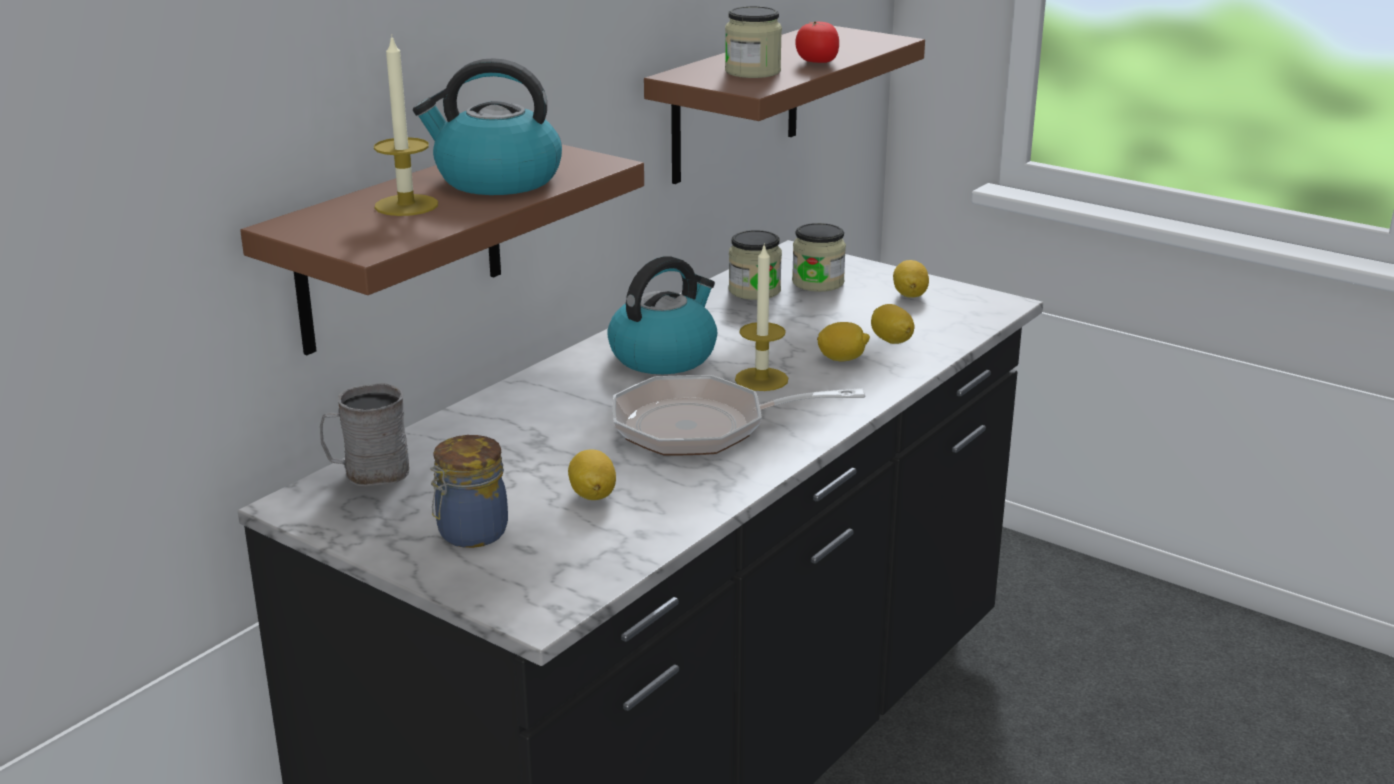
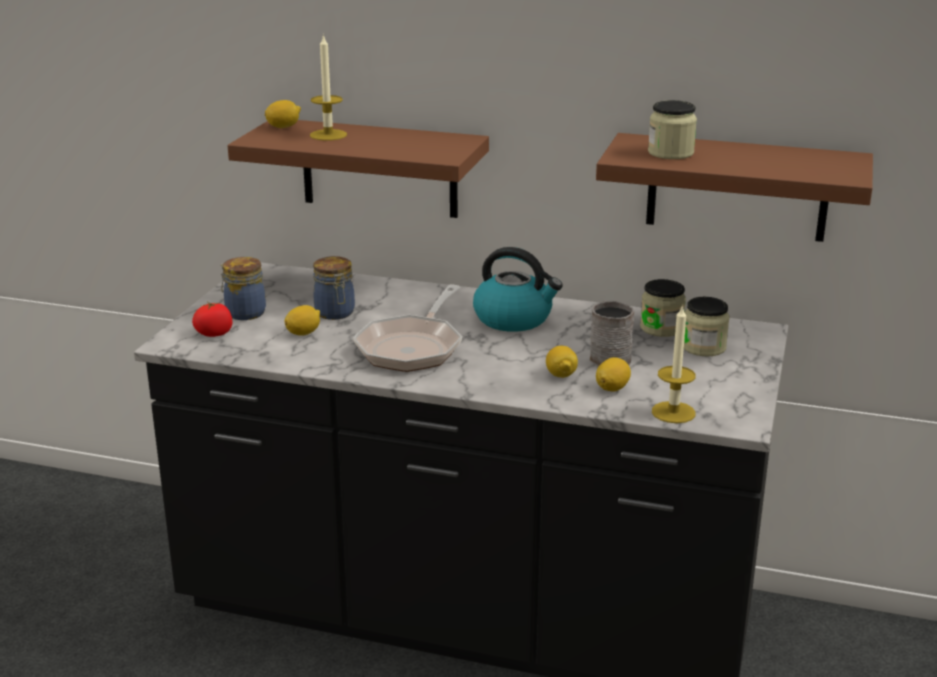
camera: 70 degrees right, 0 degrees up
(367, 473) = (299, 277): grey mug -> grey mug (606, 358)
(496, 180) = (388, 143): kettle -> none
(541, 463) = (335, 313): none -> jar
(703, 427) = (412, 347): frying pan -> frying pan turned 135 degrees counterclockwise
(761, 379) = (501, 353): candle -> candle (673, 412)
(817, 62) = (727, 165): tomato -> tomato (214, 334)
(910, 295) = (717, 384): lemon -> lemon (283, 127)

